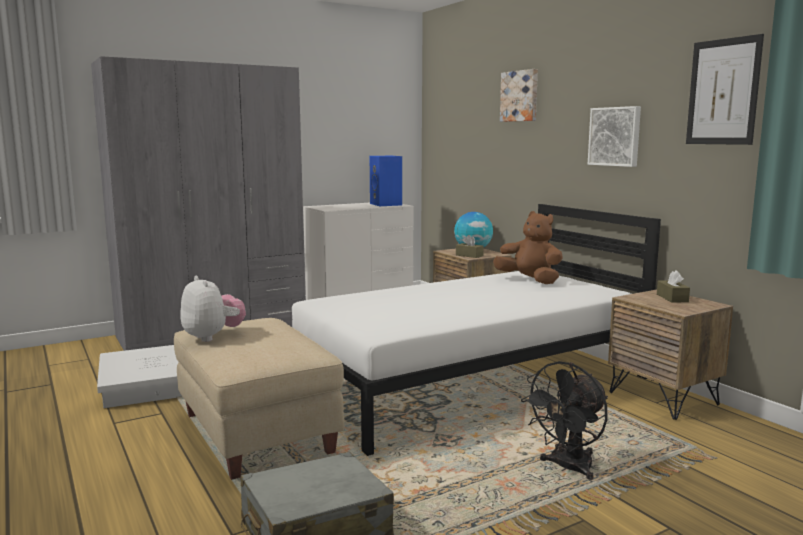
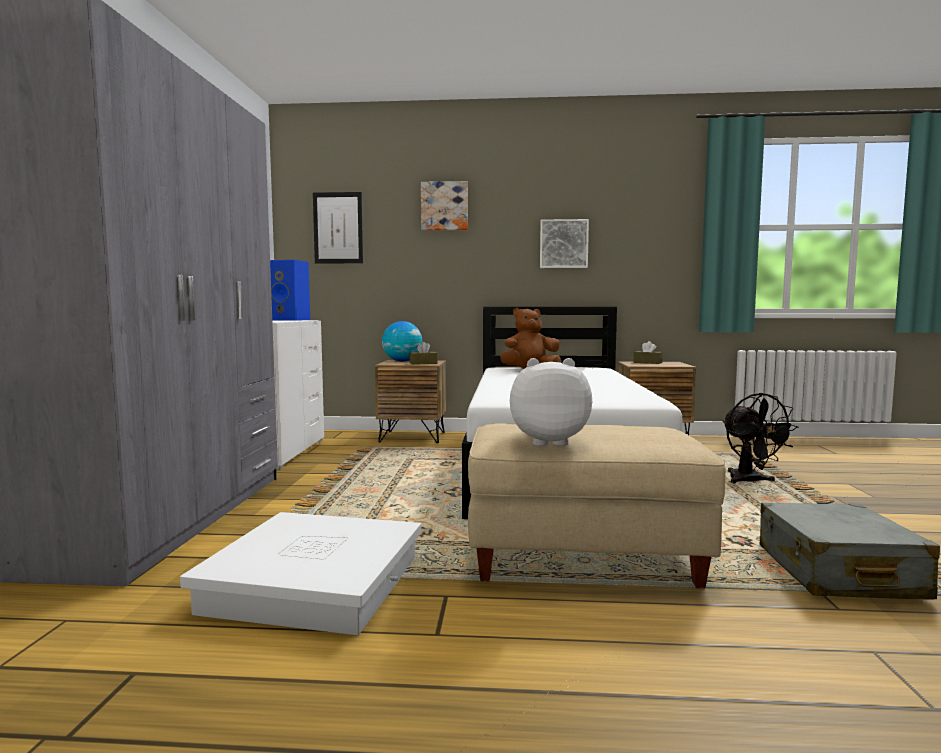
camera: 55 degrees left, 5 degrees down
(723, 92) = (659, 211): picture -> picture (338, 228)

